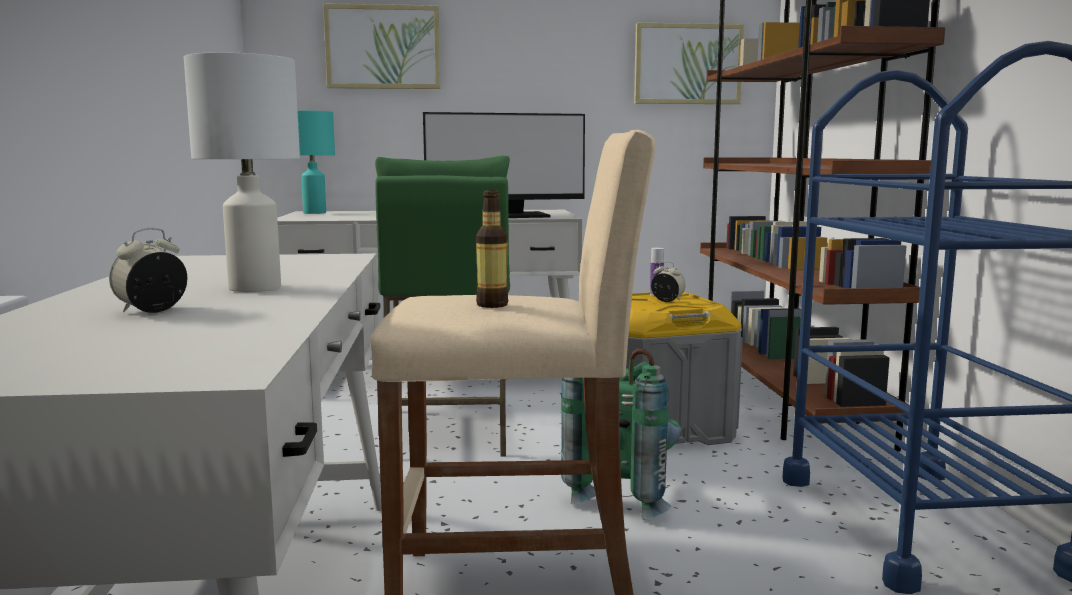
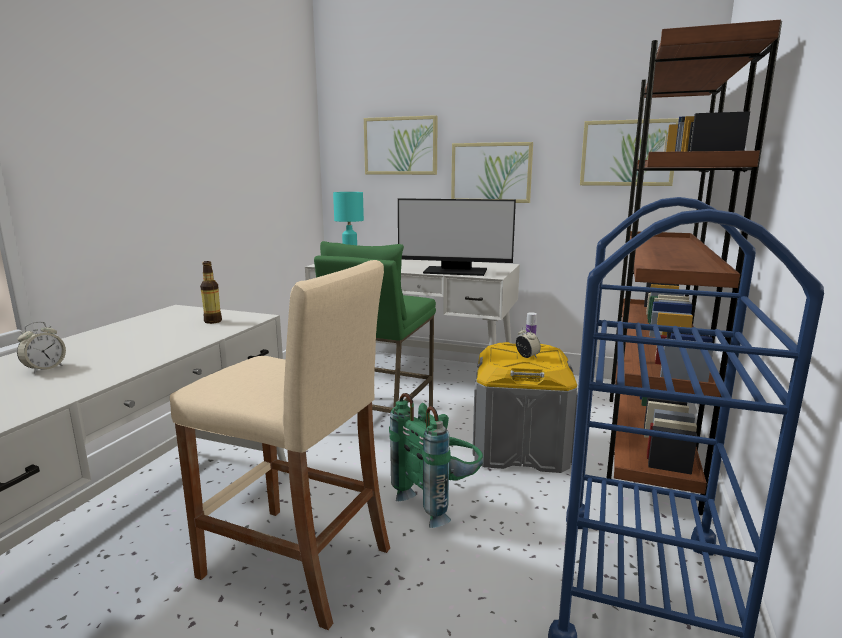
camera: 25 degrees right, 5 degrees up
(152, 311) = (45, 369): alarm clock -> alarm clock turned 150 degrees clockwise
(256, 288) = (137, 350): white table lamp -> none
(492, 305) = (263, 379): bottle -> bottle (213, 321)
(518, 87) = (491, 172): none -> picture

